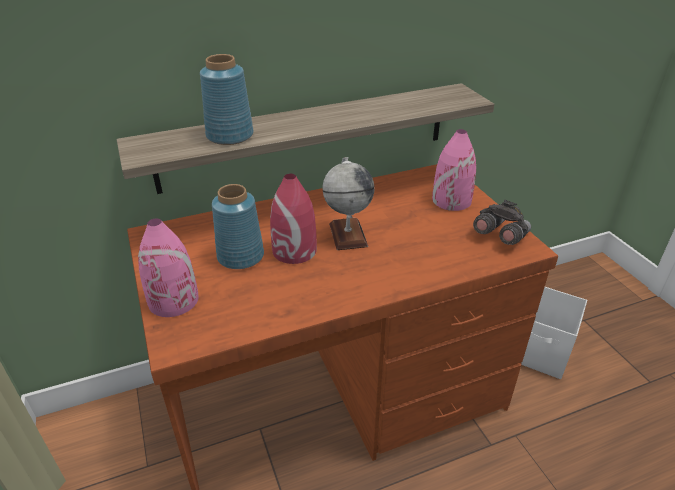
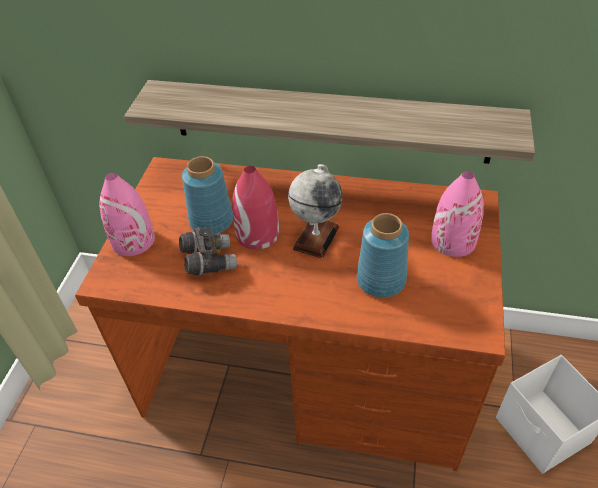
camera: 35 degrees right, 10 degrees up
(229, 136) = (231, 107): blue vase -> blue vase (380, 280)
(500, 236) = (462, 305): grey binoculars -> grey binoculars (208, 261)

